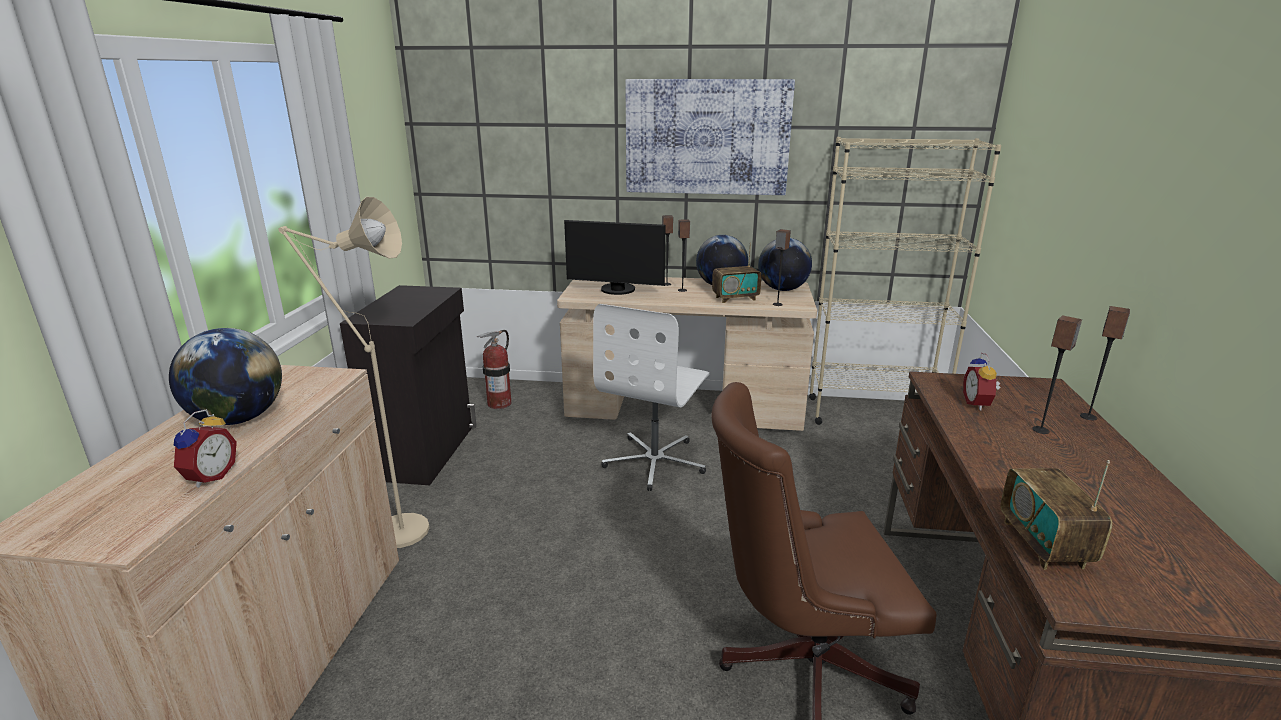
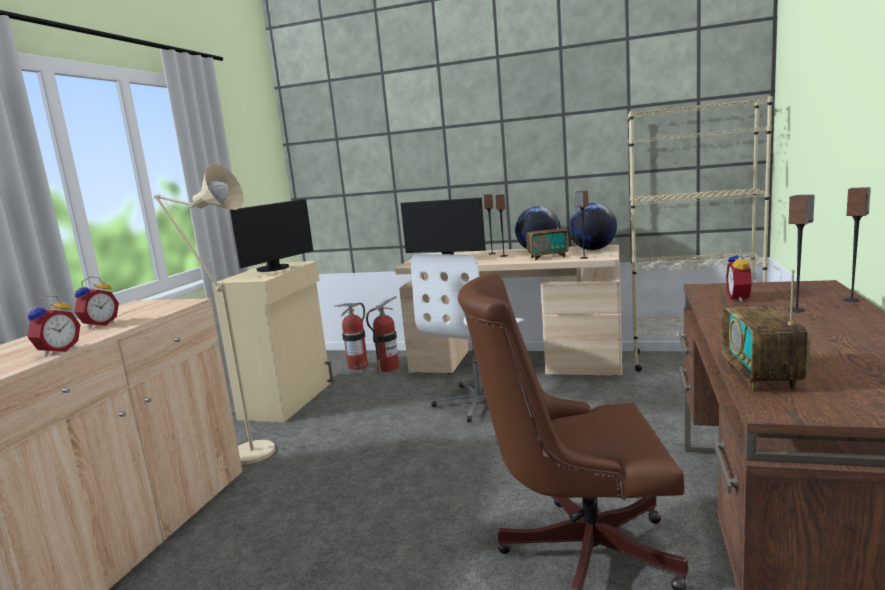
camera: 10 degrees right, 10 degrees down
(238, 419) = (99, 325): globe -> alarm clock
(414, 299) = (275, 268): none -> monitor
(426, 452) = (288, 400): black cabinet -> beige cabinet
(537, 407) = (388, 368): none -> fire extinguisher
(707, 137) = (518, 128): picture -> none

